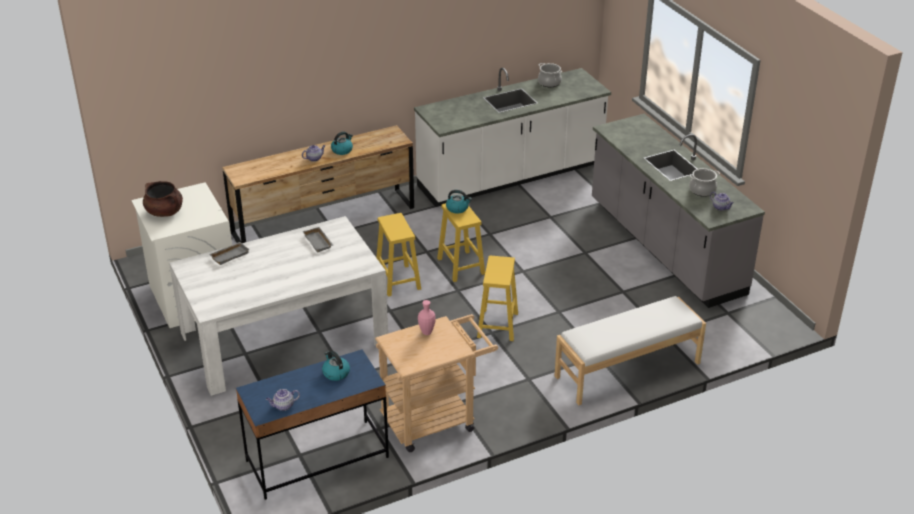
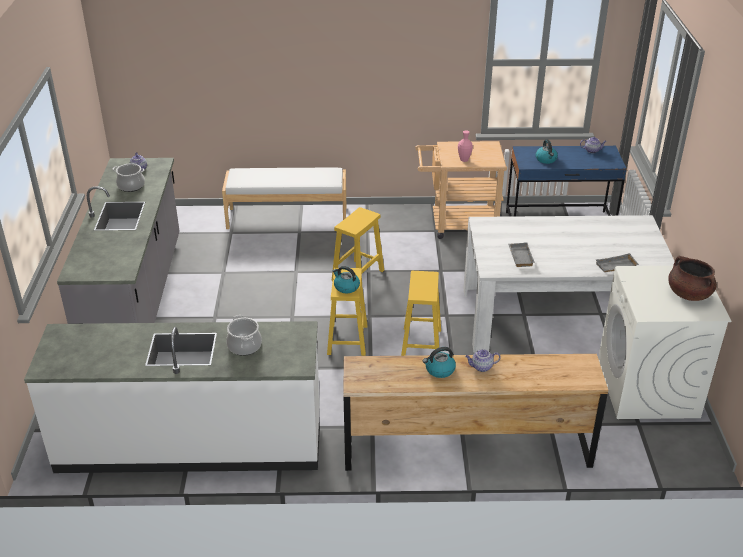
camera: 155 degrees left, 0 degrees up
(549, 83) = (99, 363): cooking pot -> cooking pot (244, 346)

